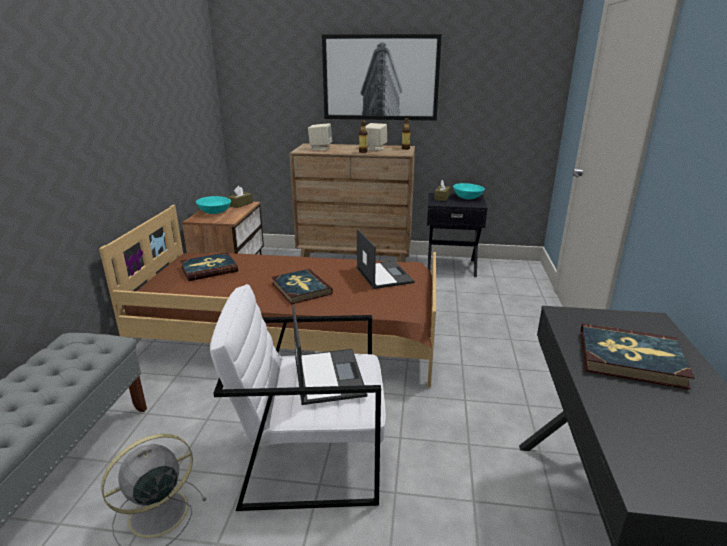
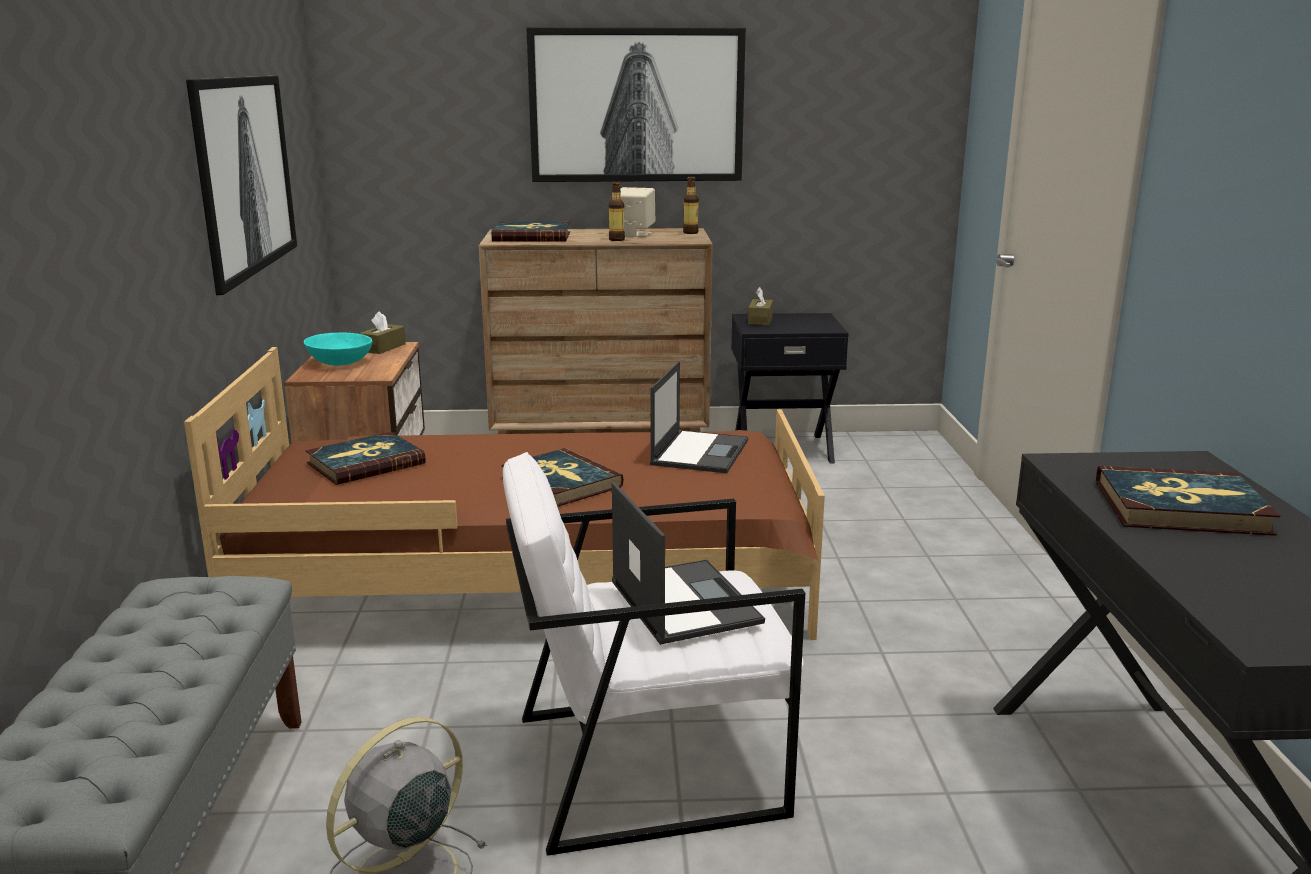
camera: 10 degrees left, 5 degrees down
(156, 115) = (242, 175): none -> picture
(320, 148) = (532, 237): beige speaker -> book
(383, 275) = (700, 452): laptop -> laptop turned 45 degrees clockwise
(467, 198) = (805, 319): turquoise bowl -> none

